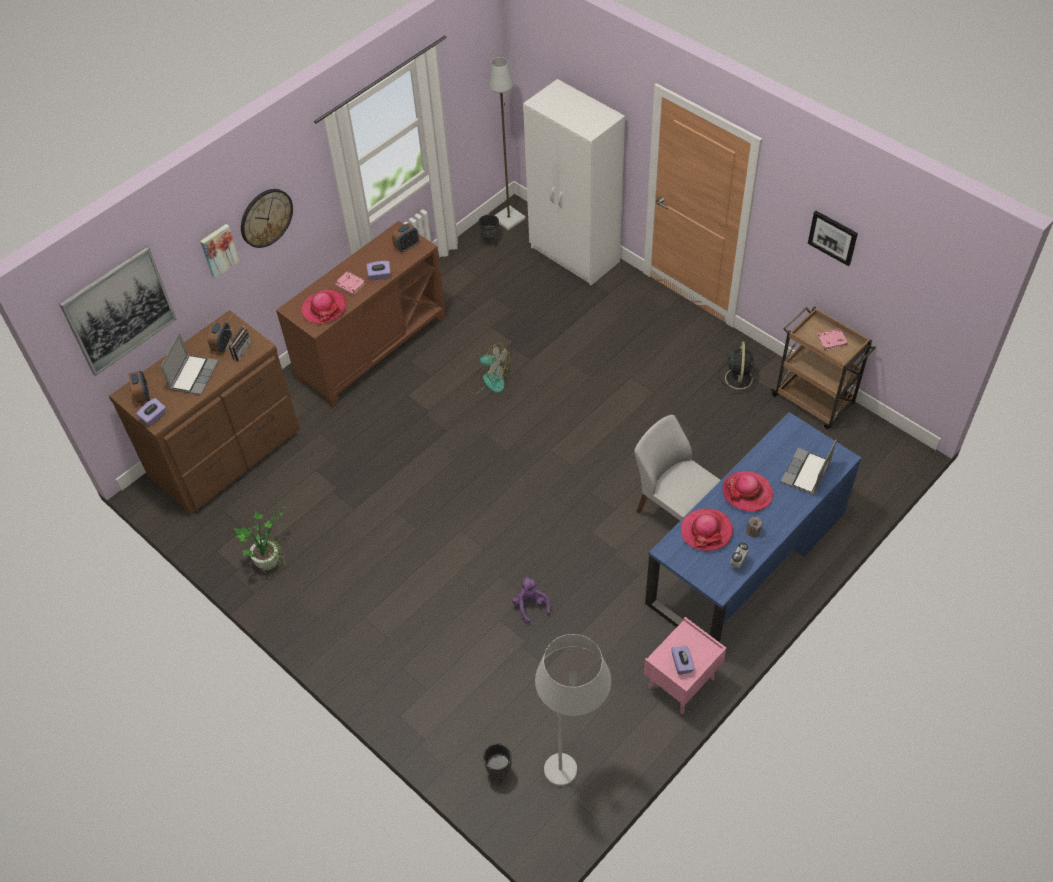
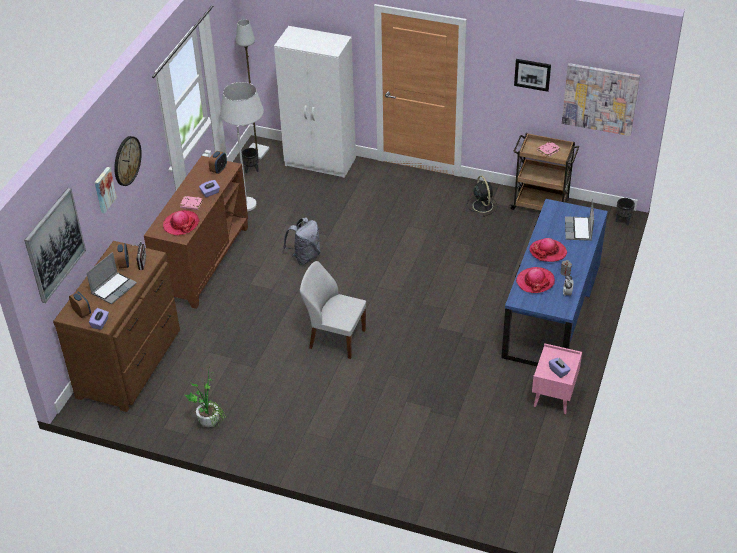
camera: 25 degrees left, 10 degrees down
(193, 375) = (114, 288): laptop -> laptop turned 45 degrees clockwise
(488, 379) = (305, 257): fan -> grey backpack
(499, 771) = (463, 491): black planter -> black planter (623, 221)
(530, 605) = (422, 385): purple plush toy -> none
(573, 757) = (508, 465): white floor lamp -> white floor lamp (251, 198)
(673, 509) = (486, 296): white chair -> white chair (335, 338)
(913, 298) = (600, 98): none -> picture

